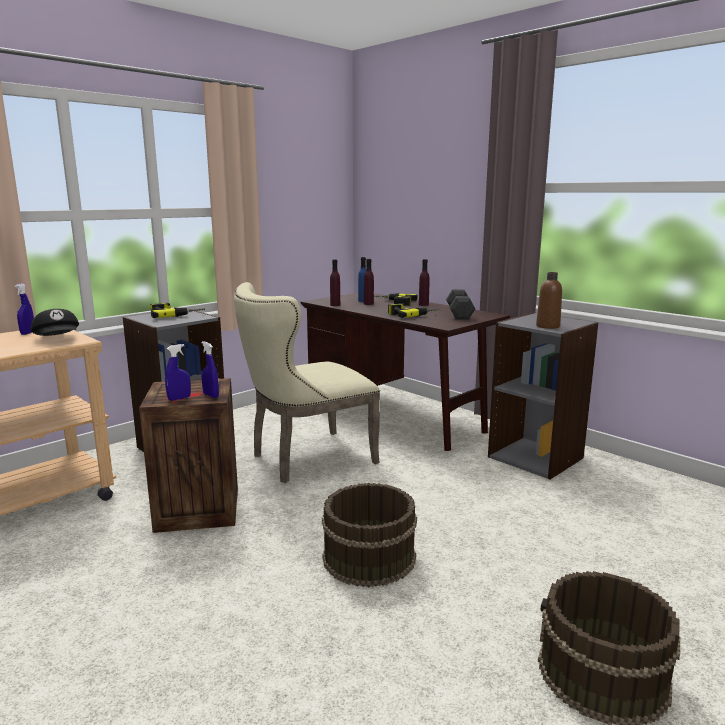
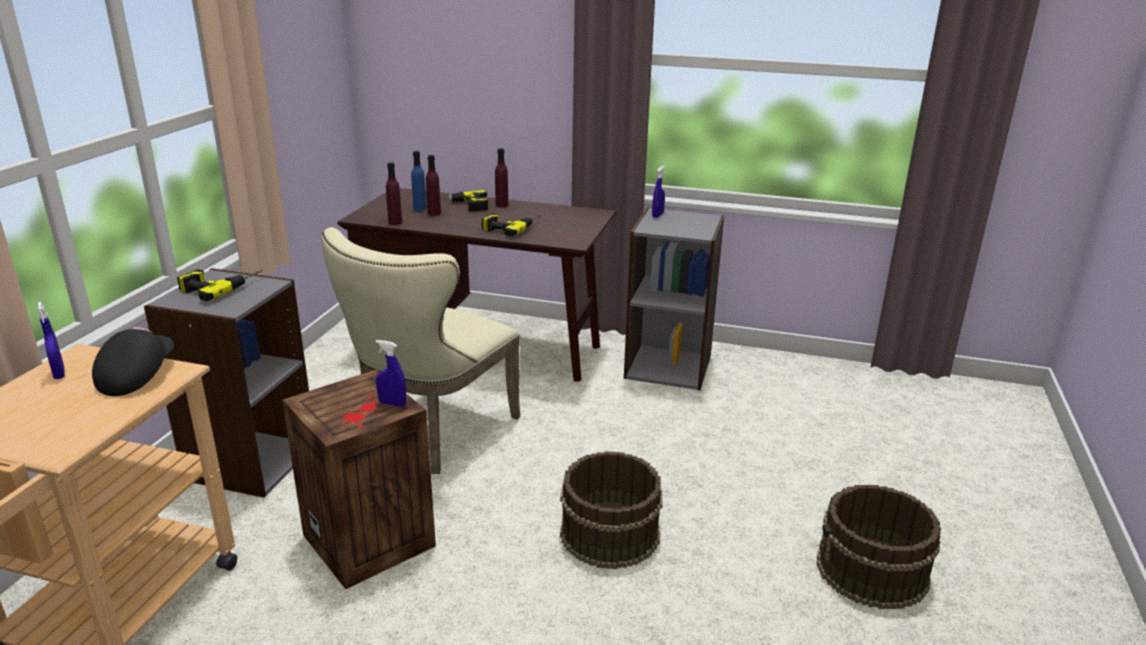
camera: 30 degrees left, 10 degrees up
(58, 339) = (137, 376): black cap -> black cap turned 105 degrees counterclockwise
(179, 398) = (359, 419): blue spray bottle -> blue spray bottle (657, 215)
(459, 314) = (563, 217): black dumbbell -> none
(547, 326) = (687, 230): brown bottle -> none

